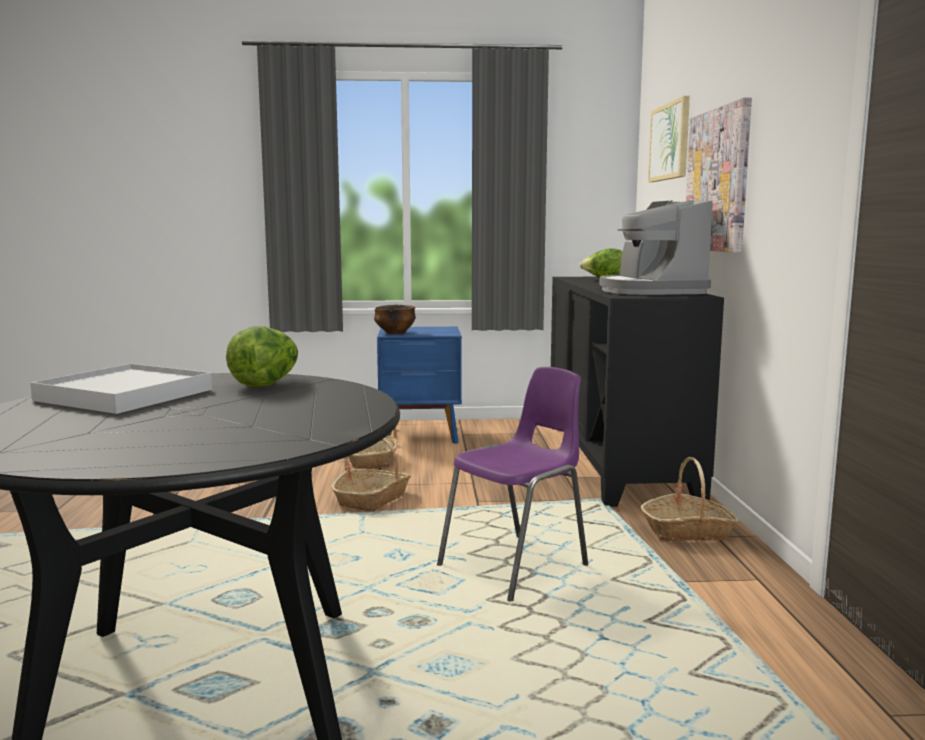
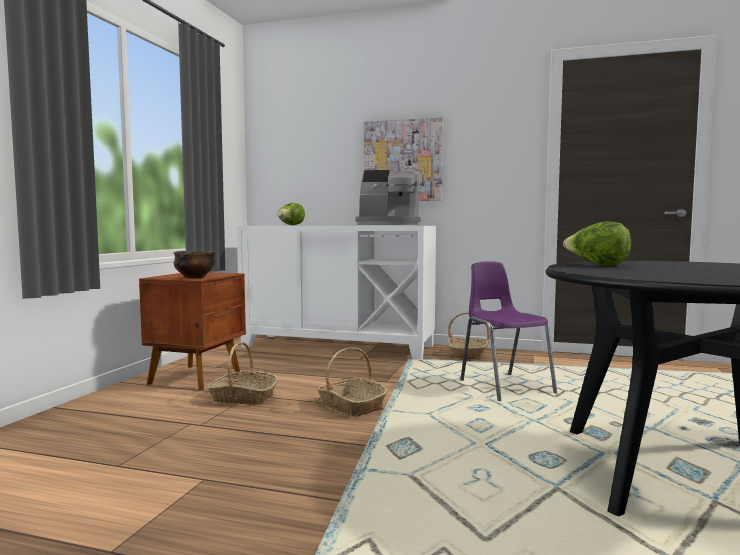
camera: 70 degrees left, 5 degrees down
(125, 395) = (654, 273): white tray -> none
(422, 435) = (197, 377): blue nightstand -> brown nightstand
(618, 459) = (338, 346): black cabinet -> white cabinet
(670, 142) = (317, 133): picture -> none

